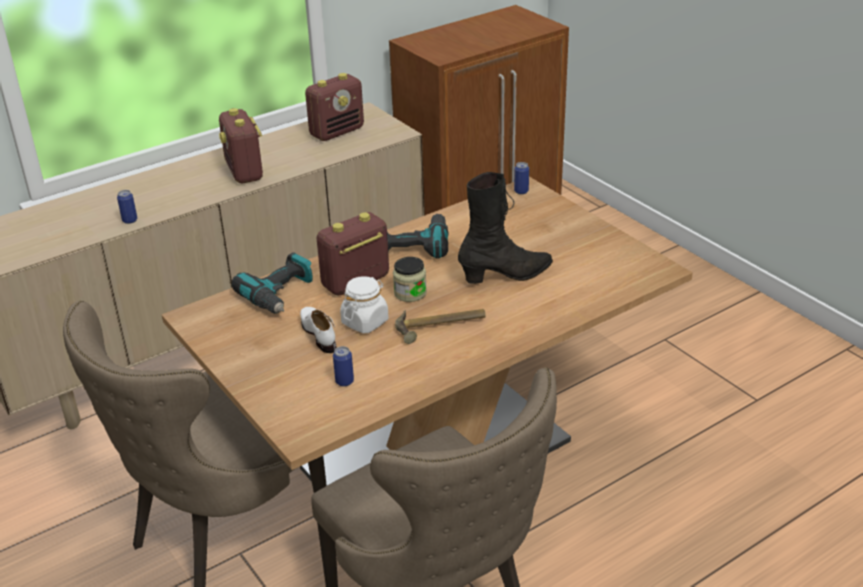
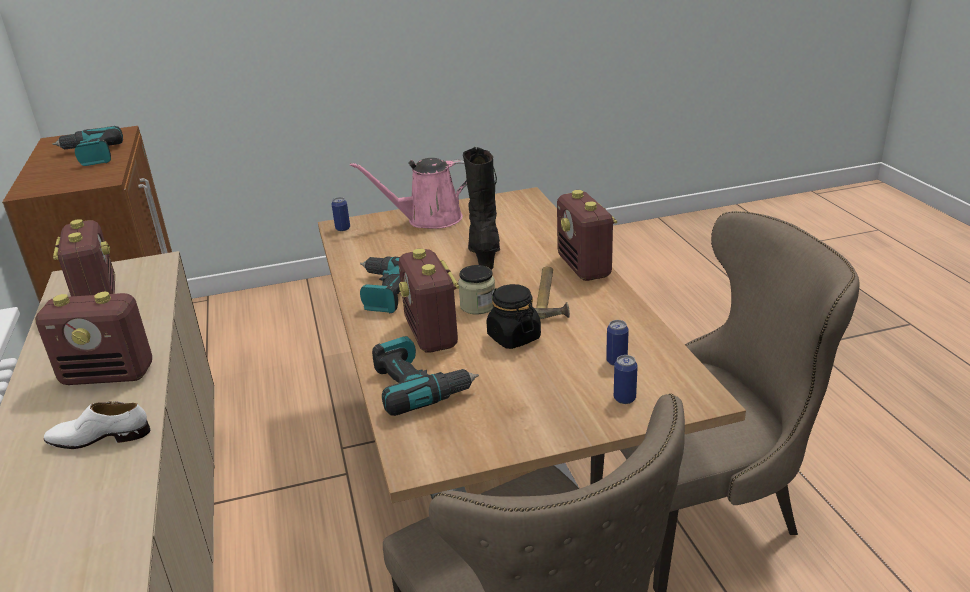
camera: 70 degrees left, 5 degrees down
(130, 220) = (121, 495): can -> can (624, 398)
(319, 333) = (517, 368): white shoe -> white shoe (99, 438)
(365, 322) = (513, 337): white jar -> black jar
(488, 35) = (91, 156): none -> power drill
(510, 336) = (584, 267): none -> radio
(566, 228) = (429, 219): none -> pink watering can

